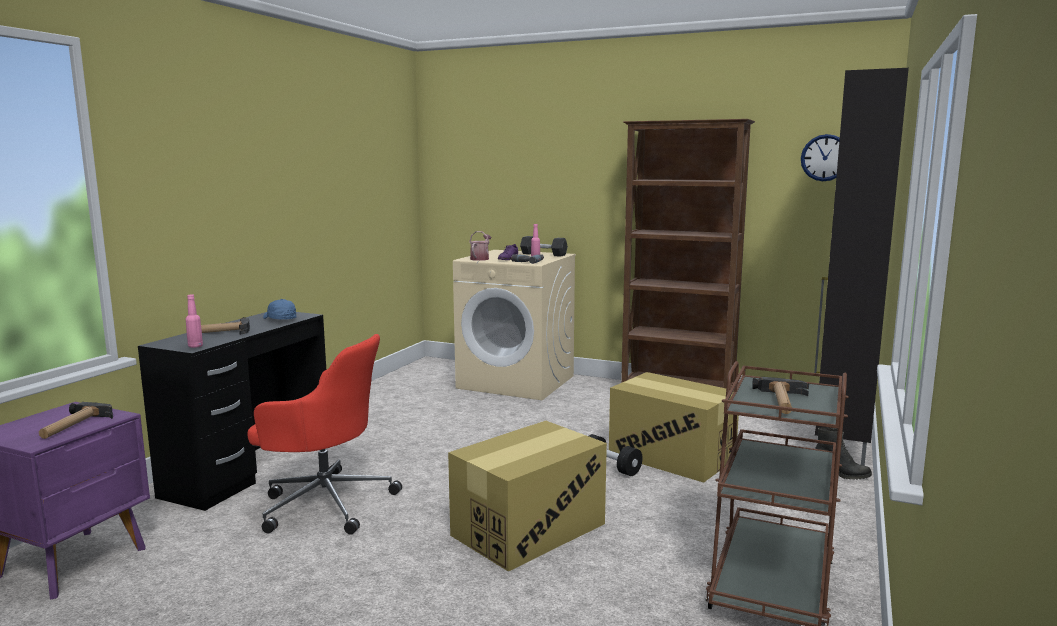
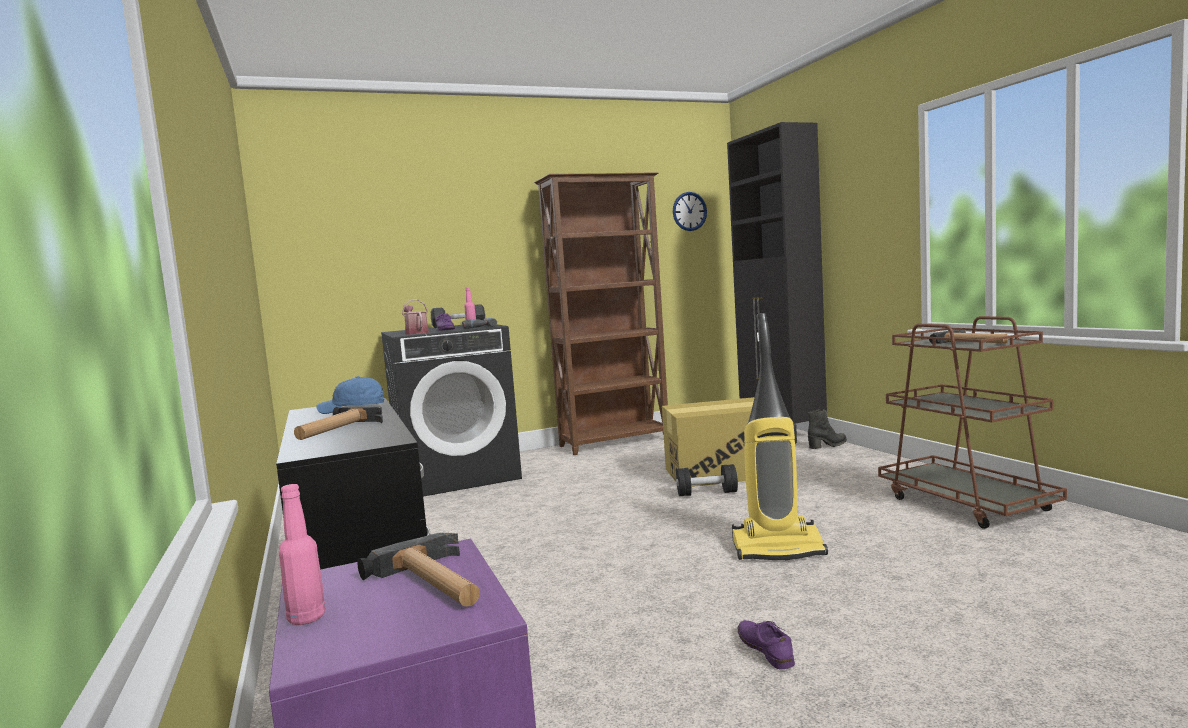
camera: 45 degrees left, 5 degrees down
(195, 346) = (383, 439): pink bottle -> pink bottle (306, 618)
(325, 503) = (564, 625): red office chair -> none
(352, 574) = (765, 649): none -> purple shoe
(517, 382) = (457, 476): beige washing machine -> black washing machine
(529, 529) = (778, 548): cardboard box -> vacuum cleaner

